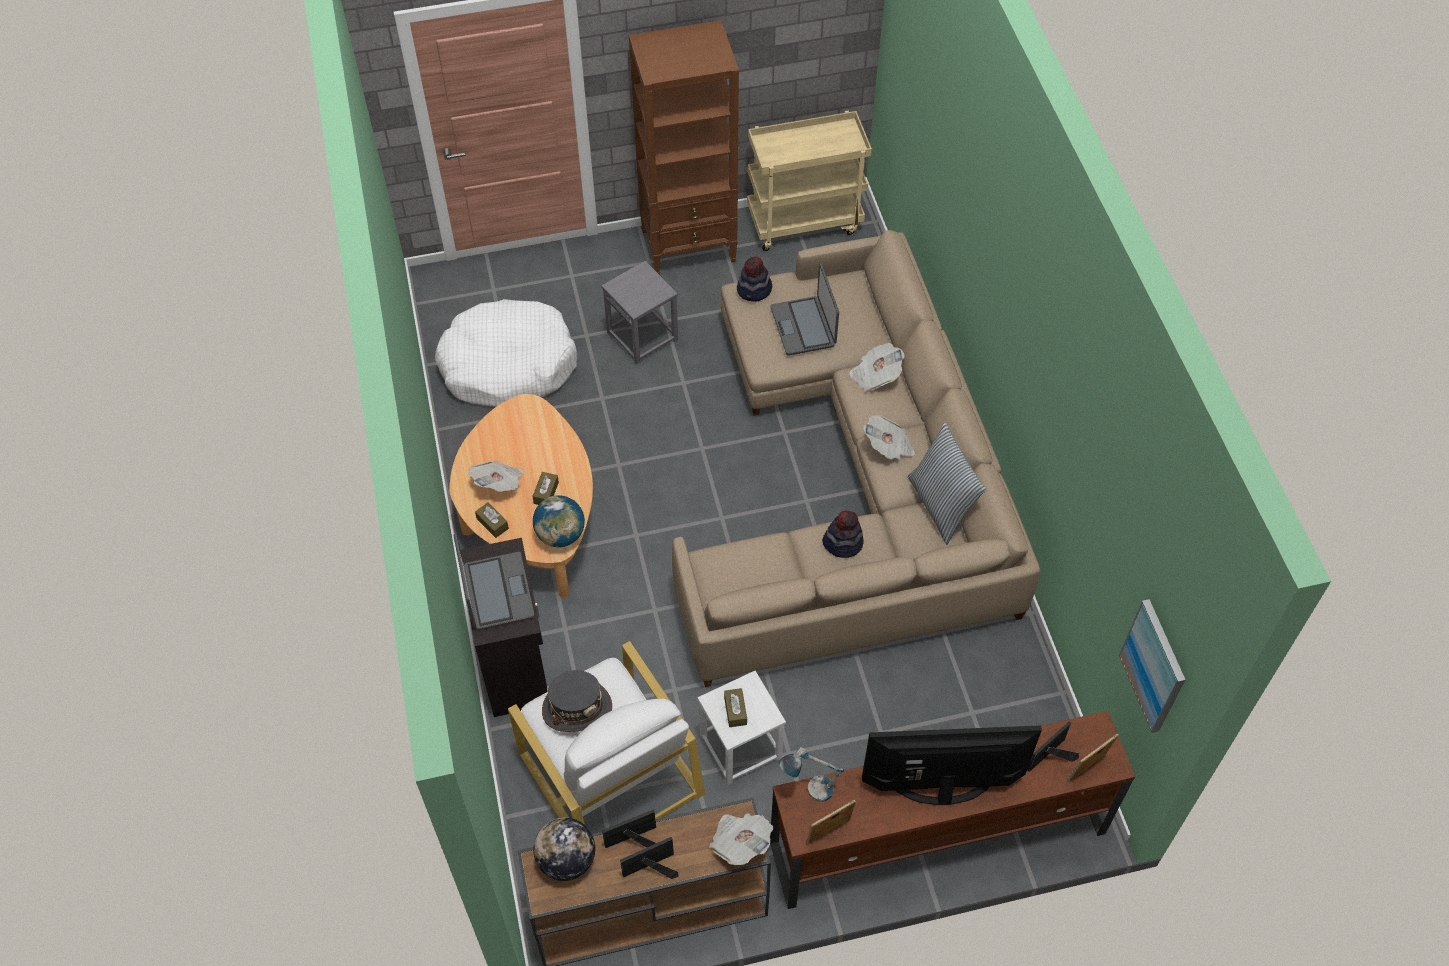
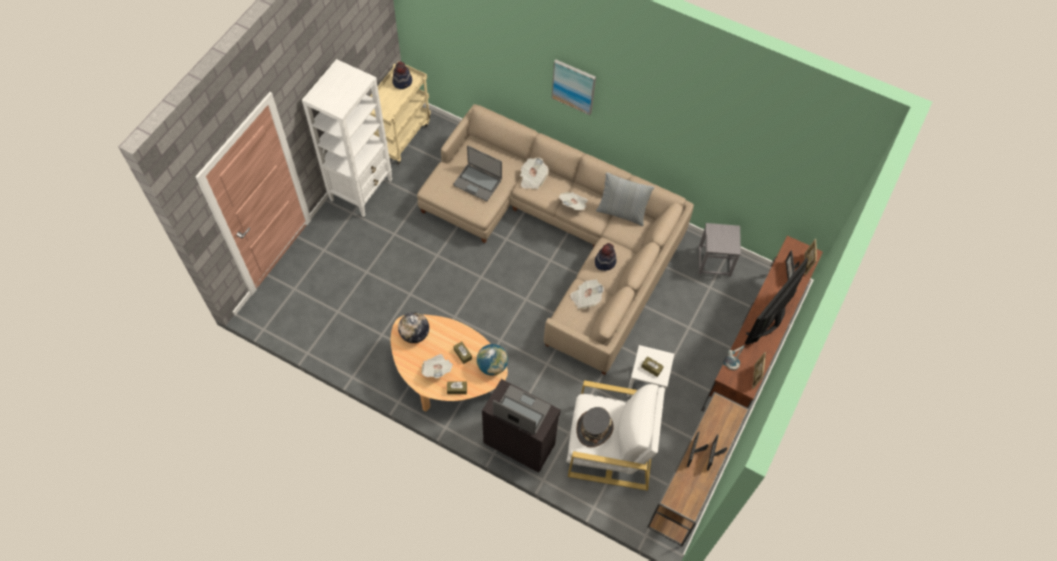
camera: 50 degrees left, 5 degrees up
(508, 365) = (347, 317): white dog bed -> none
(566, 860) = (680, 487): globe -> globe (414, 334)
(643, 336) = (393, 250): grey stool -> grey stool (714, 261)
(689, 246) = (362, 190): brown bookcase -> white bookcase
(740, 842) = (730, 413): newspaper -> newspaper (586, 298)
(754, 290) = (436, 184): hat -> hat (402, 81)
(1154, 666) = (813, 199): picture -> picture (574, 86)

